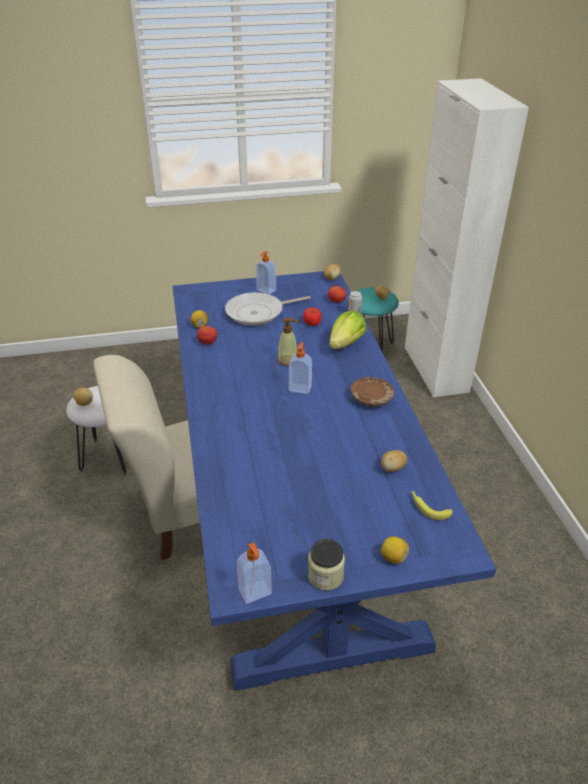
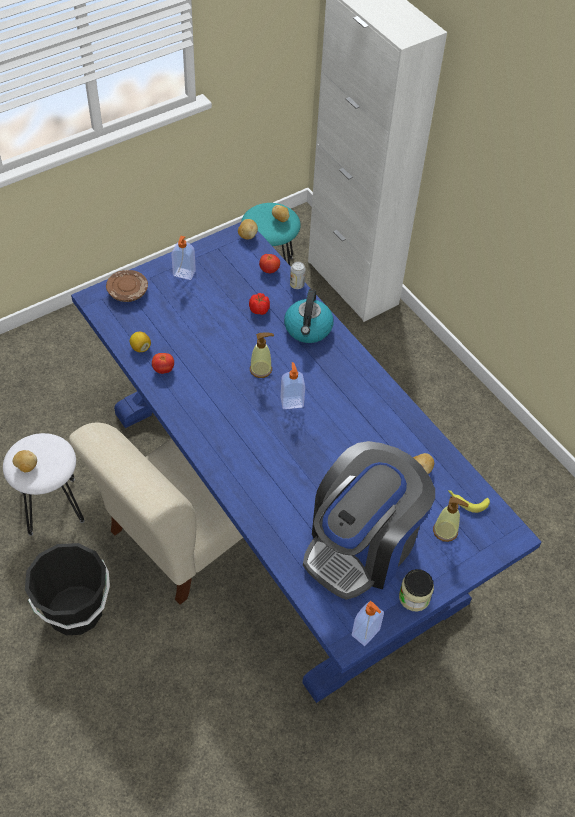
camera: 25 degrees left, 15 degrees up
(76, 537) = (75, 611): none -> black bucket
(258, 312) = (194, 310): frying pan -> none
(298, 513) = (362, 545): none -> coffee machine
(346, 344) = (308, 329): lettuce -> kettle
(371, 398) = (365, 393): brown plate -> brown plate (128, 291)
(391, 526) = (445, 531): none -> soap dispenser
(393, 557) = (460, 560): lemon -> none

